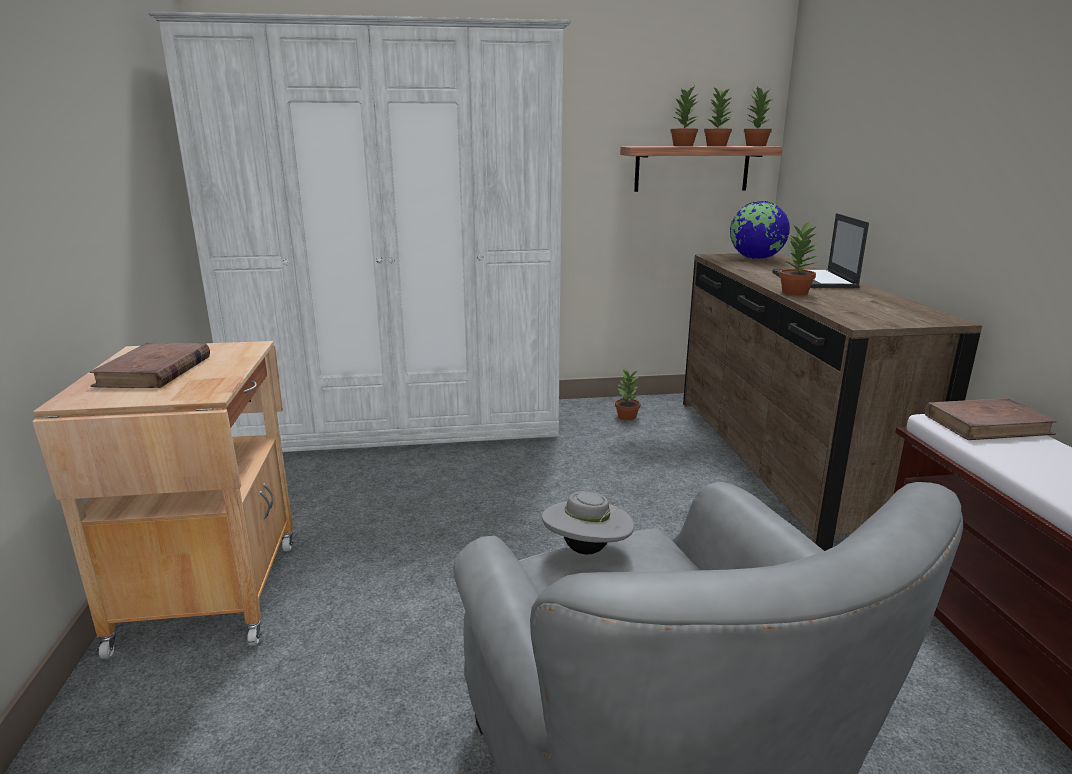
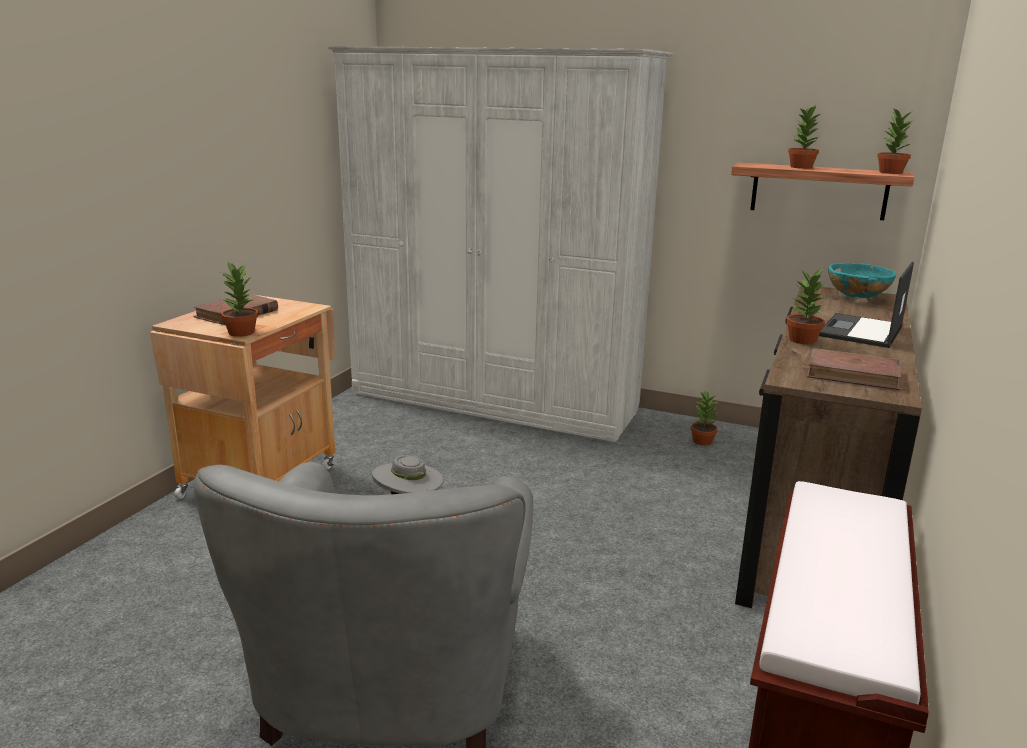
camera: 30 degrees right, 0 degrees up
(716, 146) = (839, 170): potted plant -> potted plant (242, 332)
(756, 259) = (857, 299): globe -> turquoise bowl
(987, 424) = (857, 508): brown book -> brown book (853, 374)

